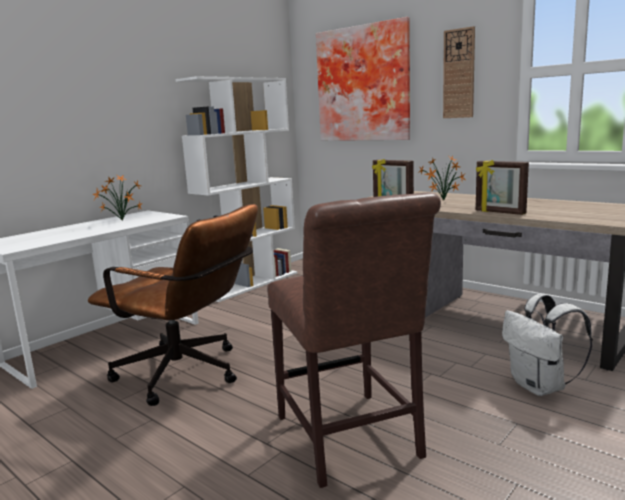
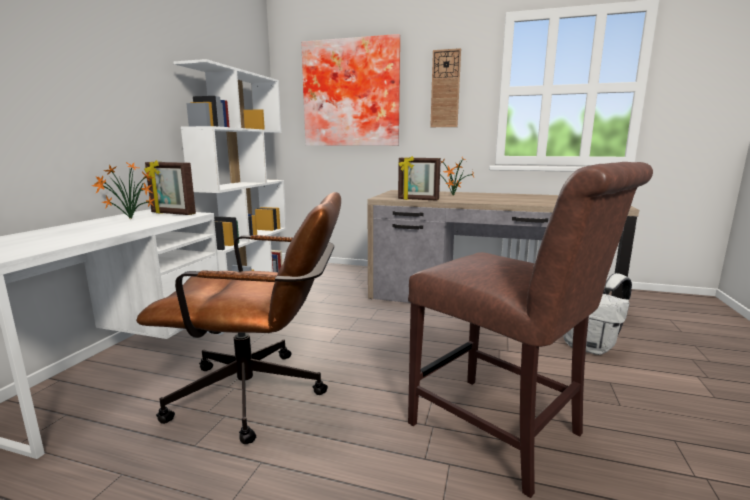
camera: 25 degrees left, 0 degrees up
(499, 212) = (521, 203): picture frame -> picture frame (172, 214)

